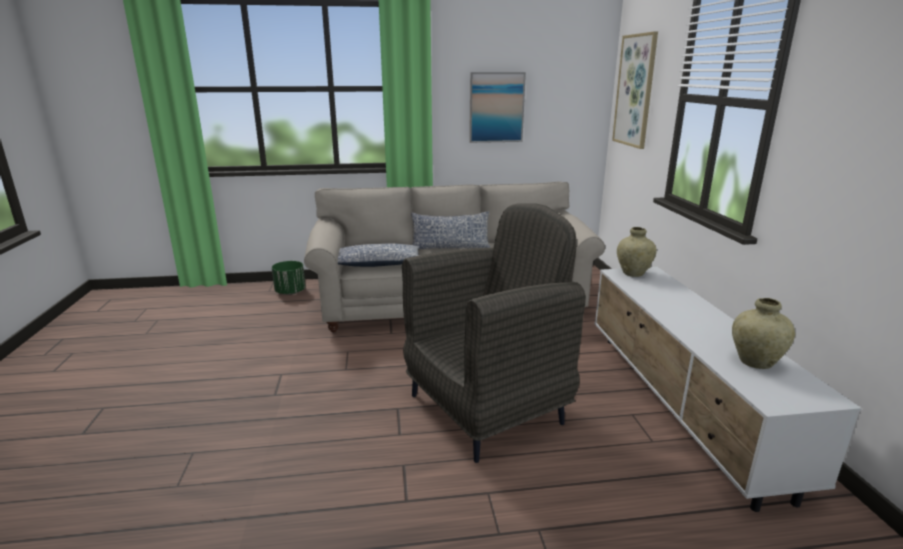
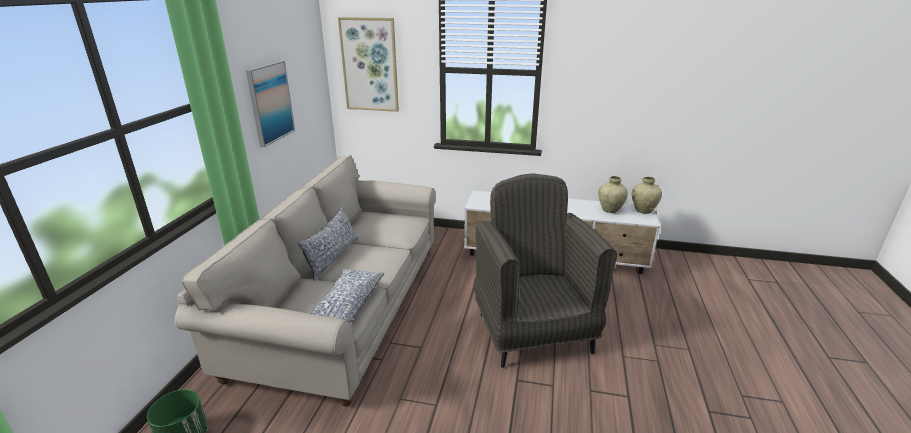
camera: 70 degrees left, 5 degrees up
(633, 273) = (480, 200): beige vase -> beige vase (643, 210)

